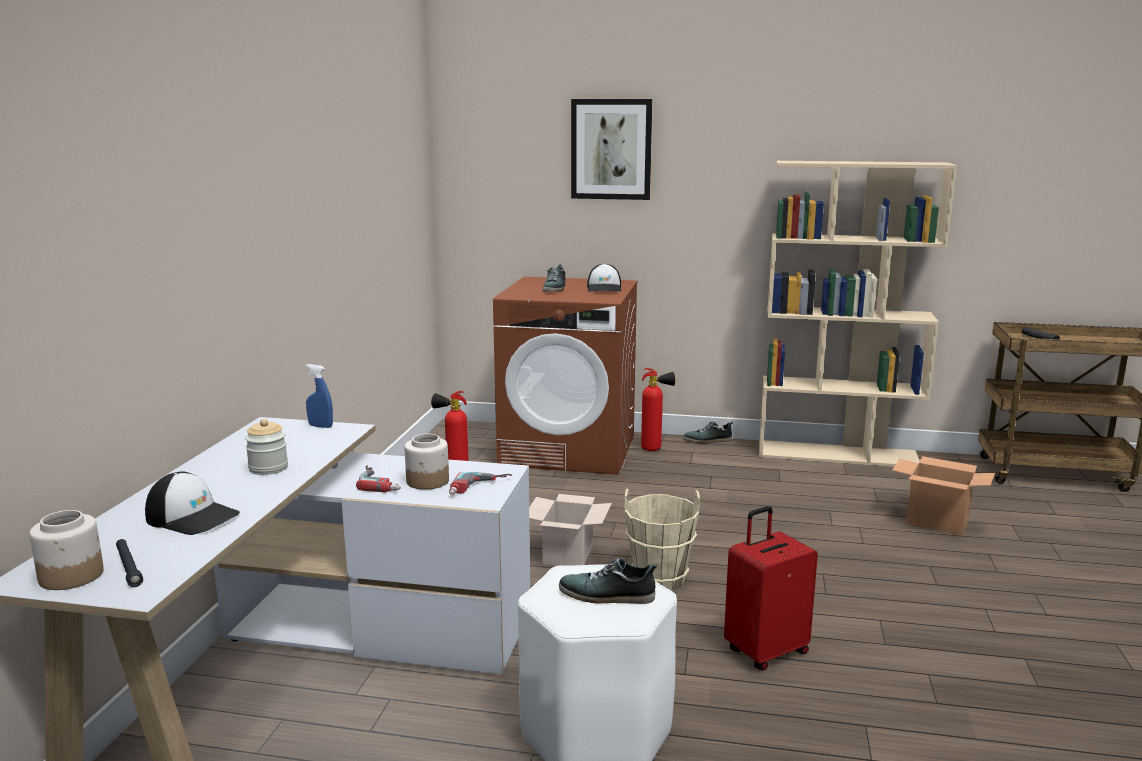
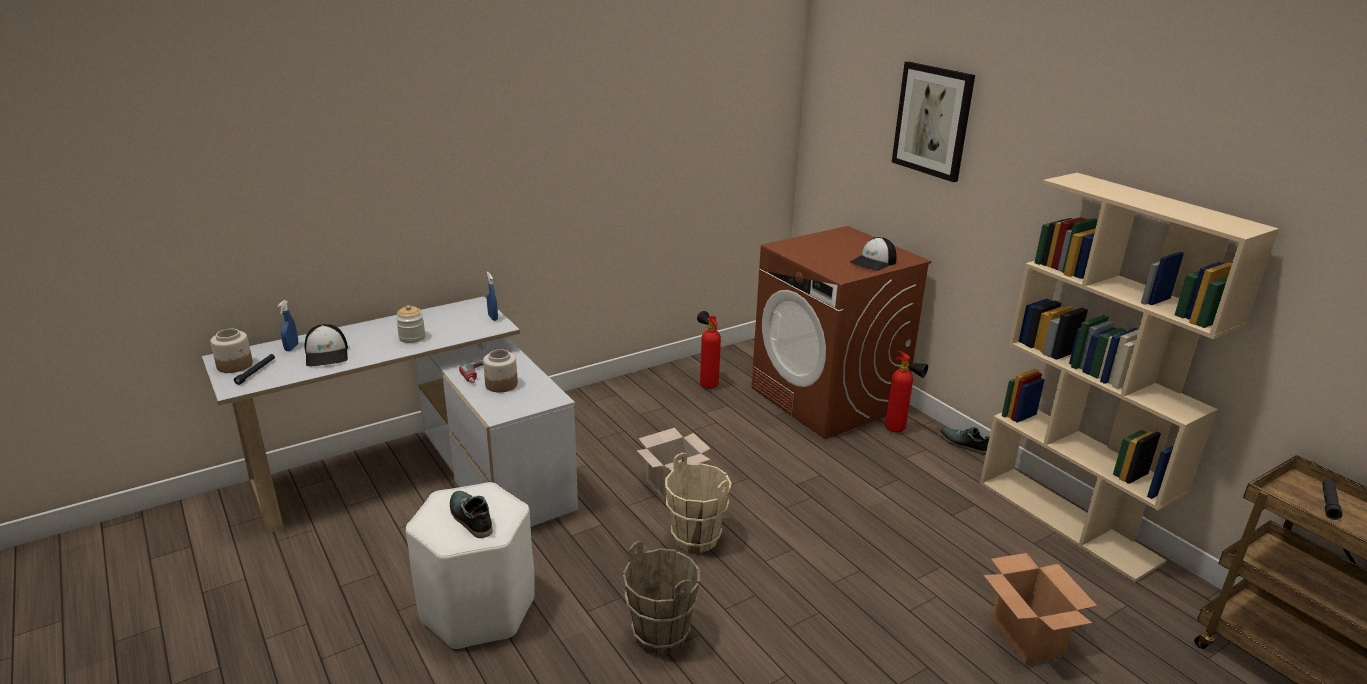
camera: 45 degrees right, 10 degrees up
(118, 531) = (291, 348): none -> blue spray bottle
(480, 488) = (513, 405): power drill -> none
(555, 288) = (834, 249): shoe -> none
(765, 651) = (661, 634): red suitcase -> brown bucket

